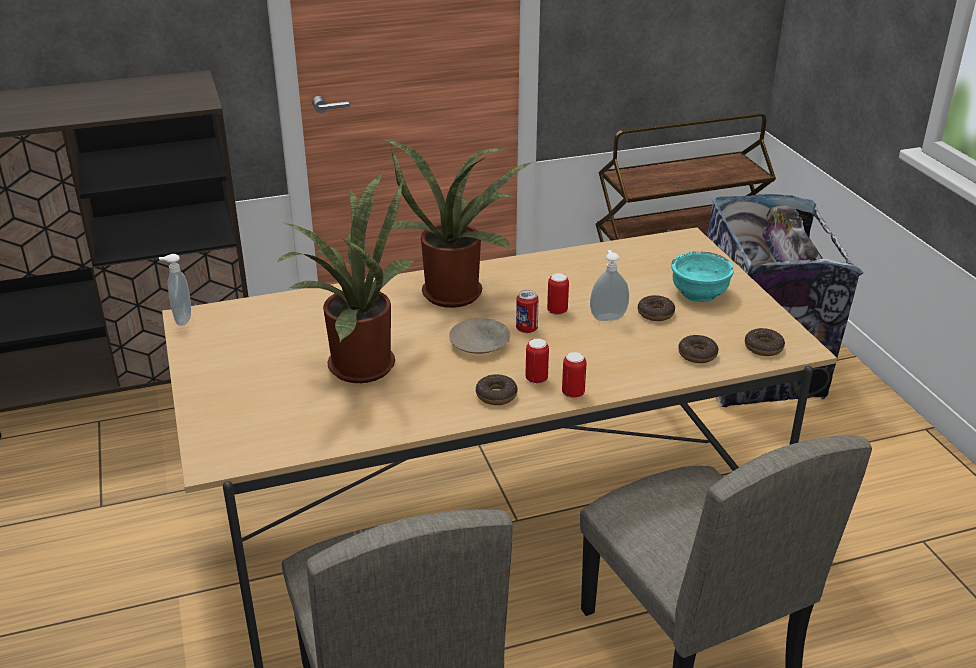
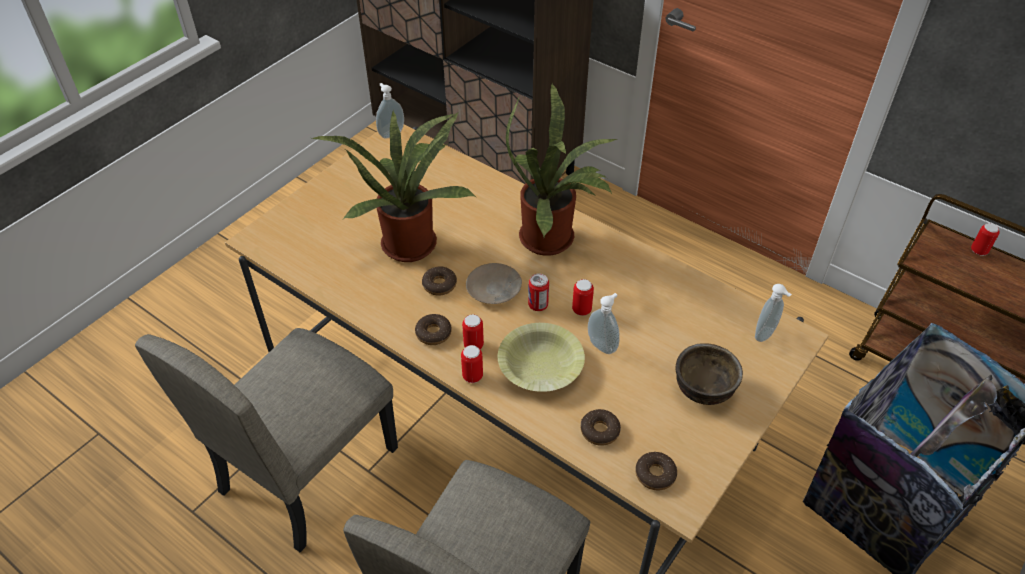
camera: 55 degrees right, 15 degrees up
(598, 355) = (540, 366): none -> yellow bowl
(650, 169) = (978, 251): none -> can
(655, 313) = (639, 373): donut -> donut (439, 285)
(672, 248) = (766, 335): none -> soap dispenser
(699, 293) = (704, 389): turquoise bowl -> brown bowl

